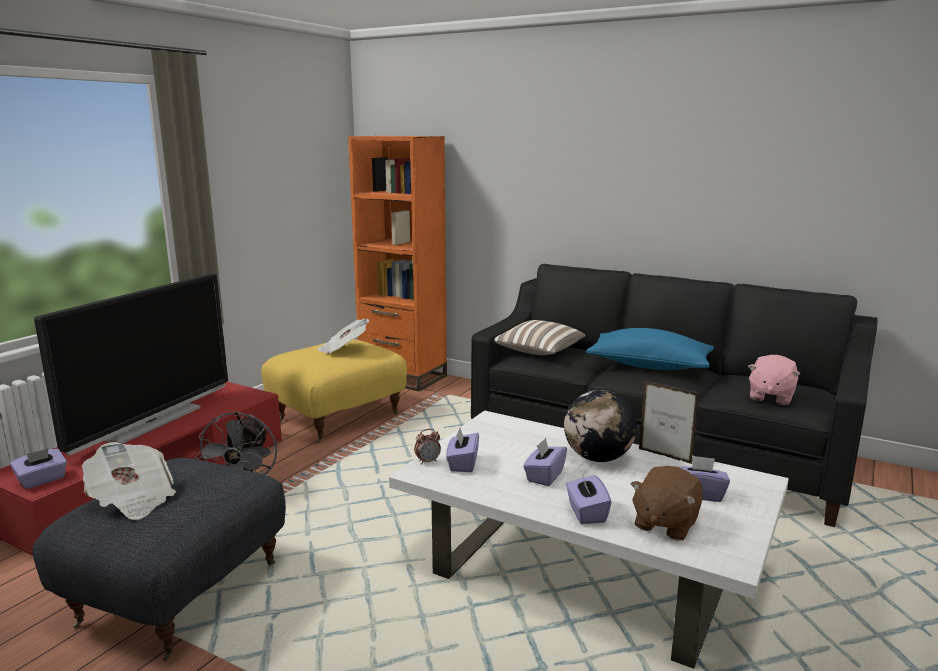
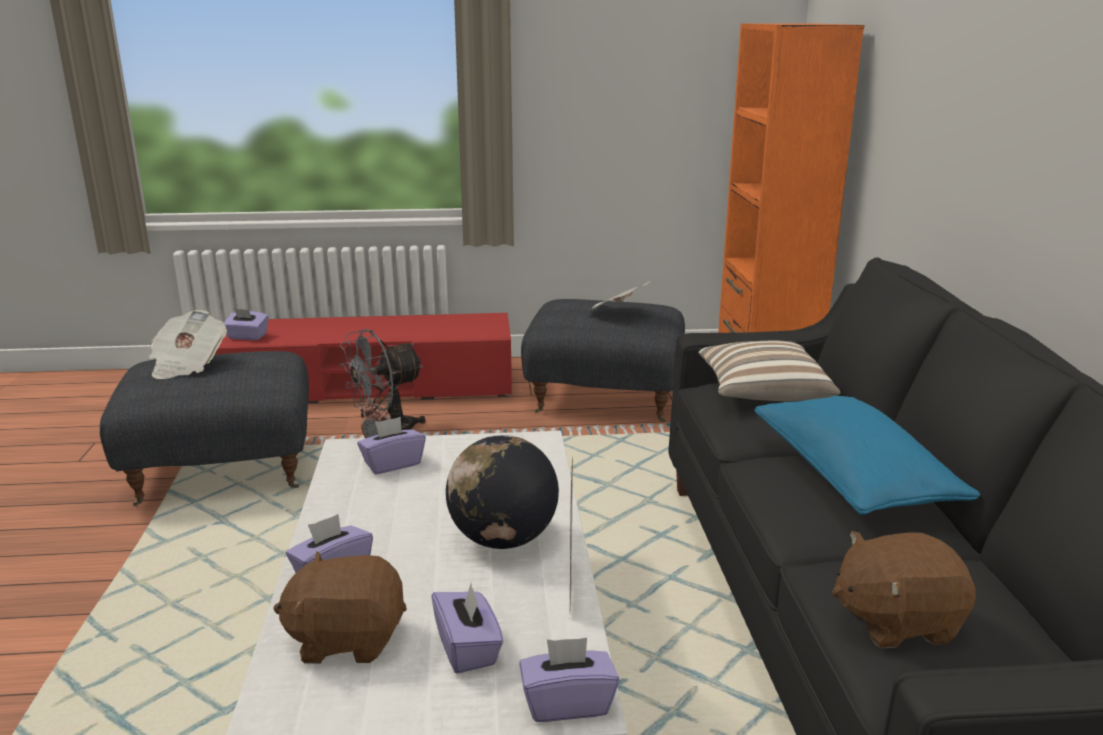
camera: 55 degrees right, 5 degrees up
(151, 422) = (383, 324): television -> none
(338, 417) = (605, 397): yellow ottoman -> grey ottoman
(544, 476) = (409, 519): purple tissue box -> purple tissue box (567, 703)
(770, 397) = (895, 621): pink plush toy -> brown plush toy

